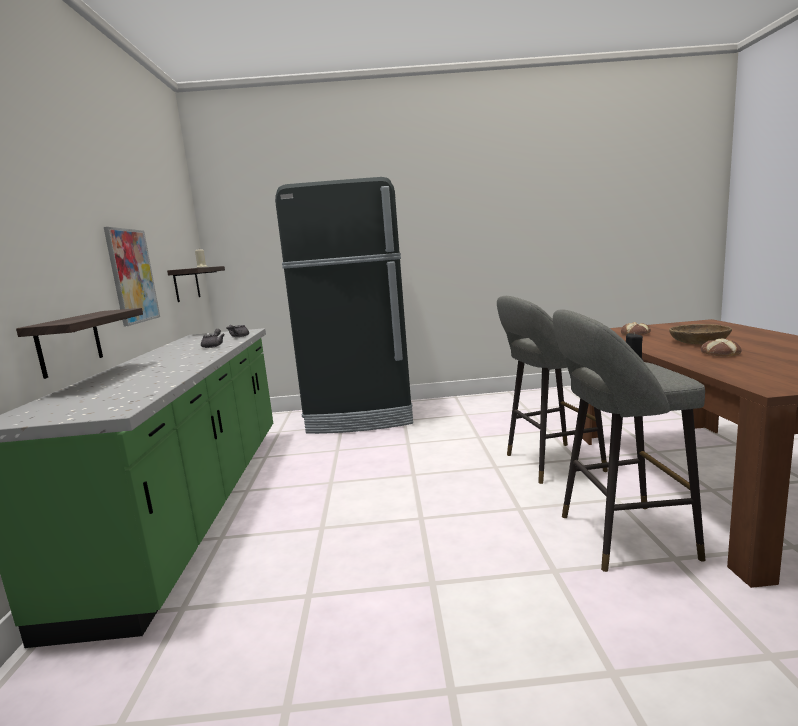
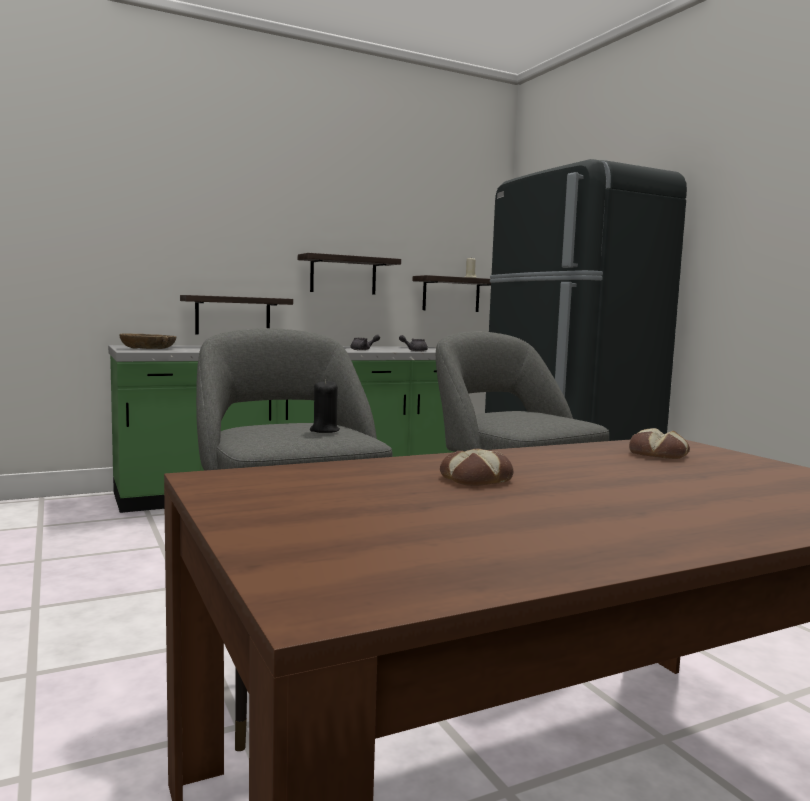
camera: 65 degrees right, 5 degrees down
(132, 276) = (343, 275): picture -> shelf
(698, 341) = (602, 477): brown bowl -> brown bowl (148, 348)

